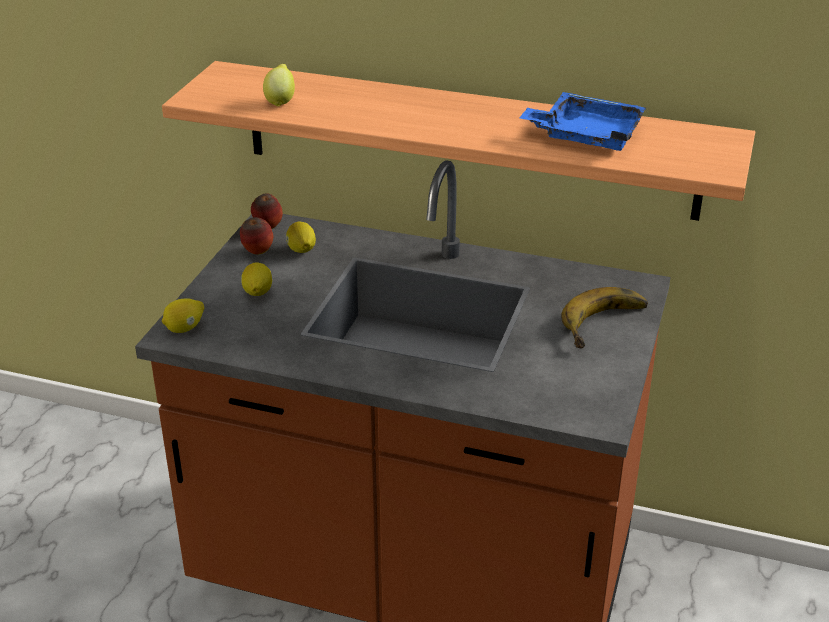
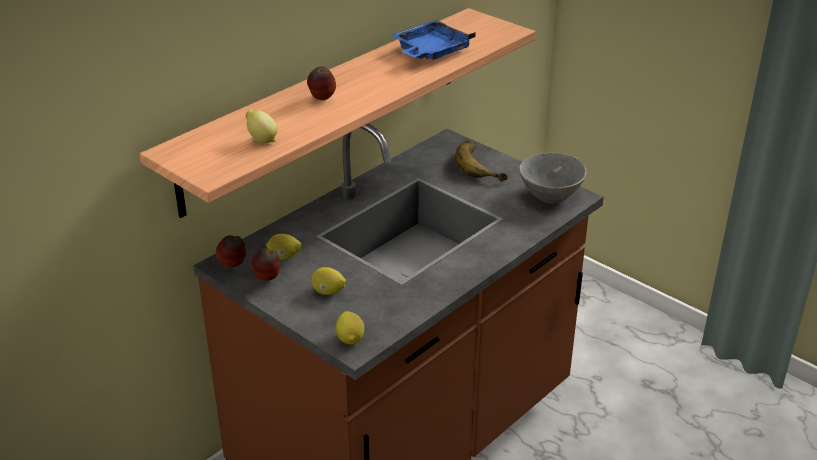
camera: 65 degrees left, 0 degrees up
(395, 107) = (322, 99): none -> apple
(582, 395) = (548, 195): none -> grey bowl

